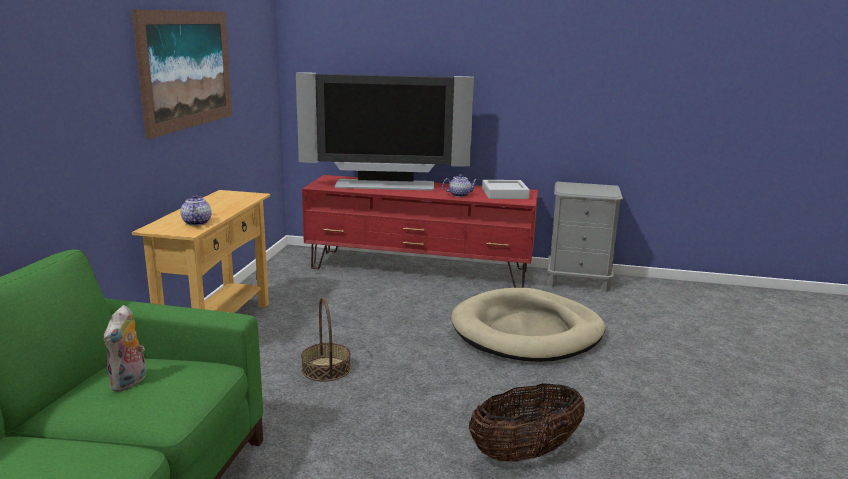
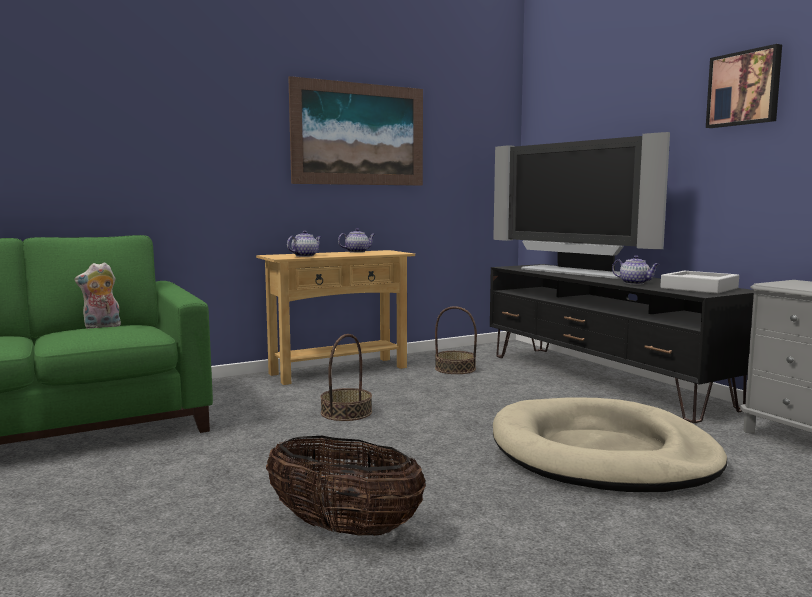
camera: 50 degrees right, 10 degrees down
(210, 201) = (357, 252): none -> teapot
(308, 292) = (455, 369): none -> basket
(420, 269) = (603, 380): red tv stand -> black tv stand
(517, 46) = (744, 88): none -> picture

